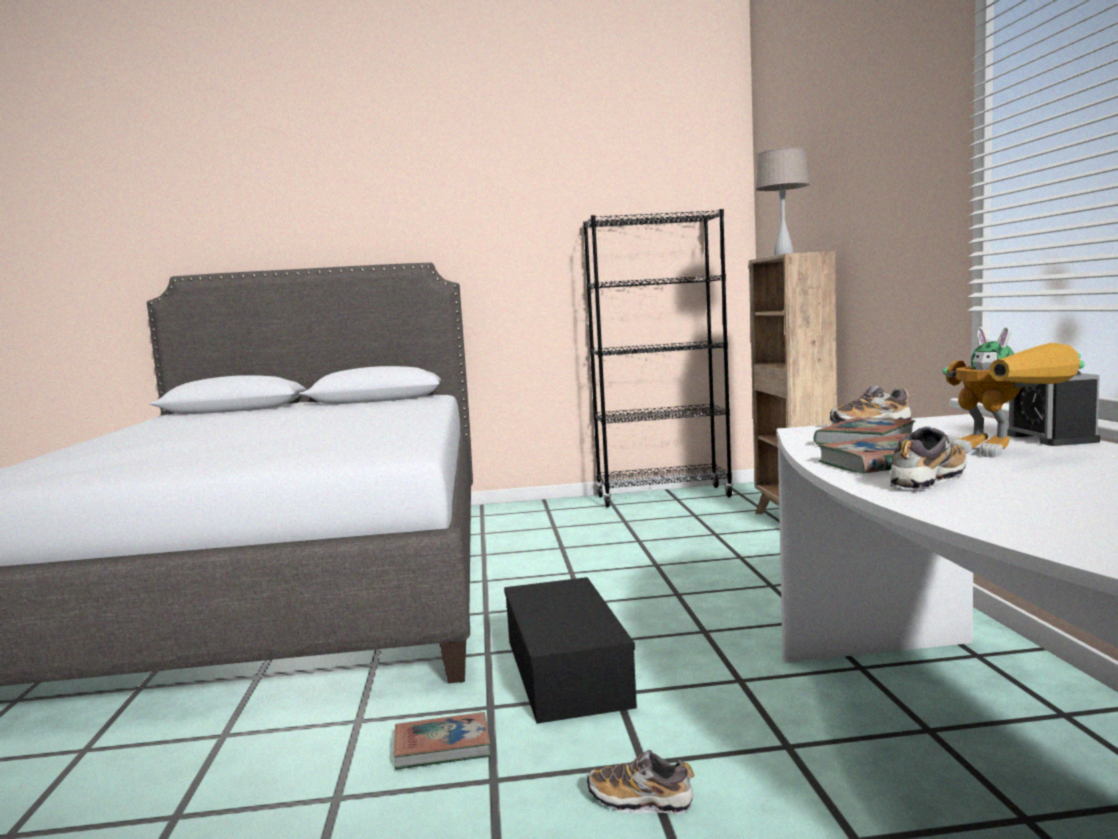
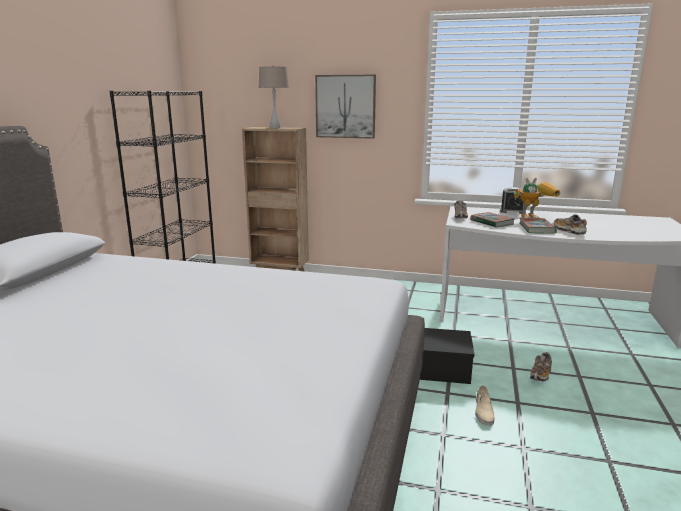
camera: 70 degrees left, 10 degrees up
(442, 747) = (483, 411): book -> beige shoe
(878, 201) = (345, 106): none -> picture

